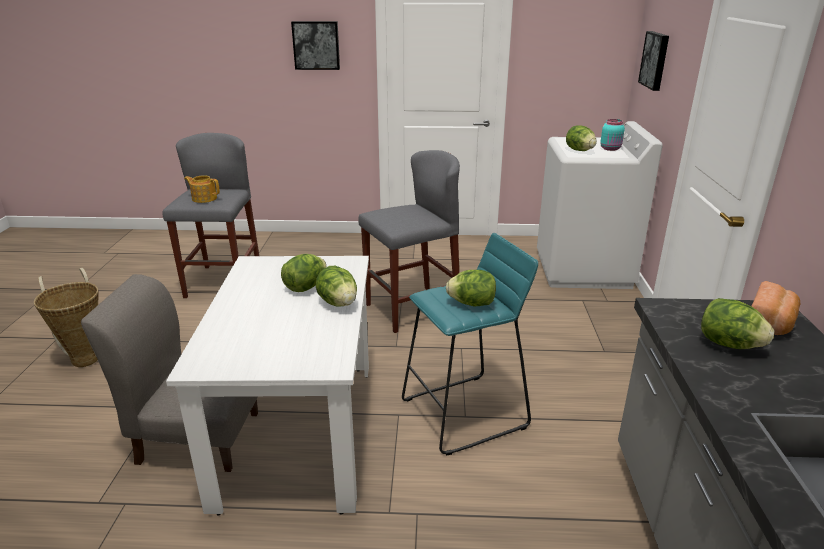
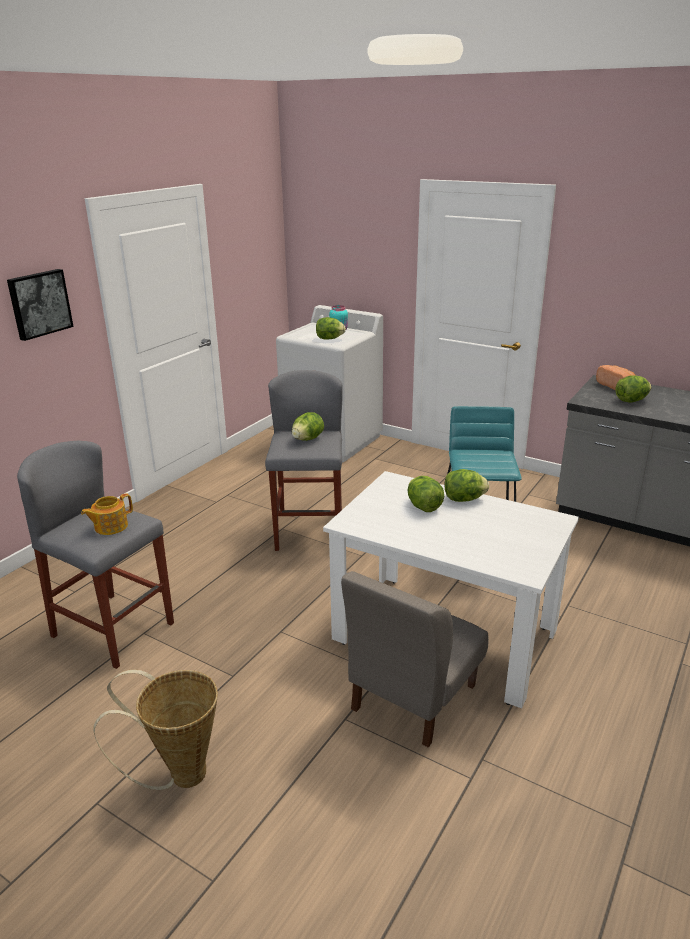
camera: 60 degrees left, 0 degrees up
(472, 303) = (492, 458): lettuce -> lettuce (307, 439)
(655, 60) = (333, 251): picture -> none

